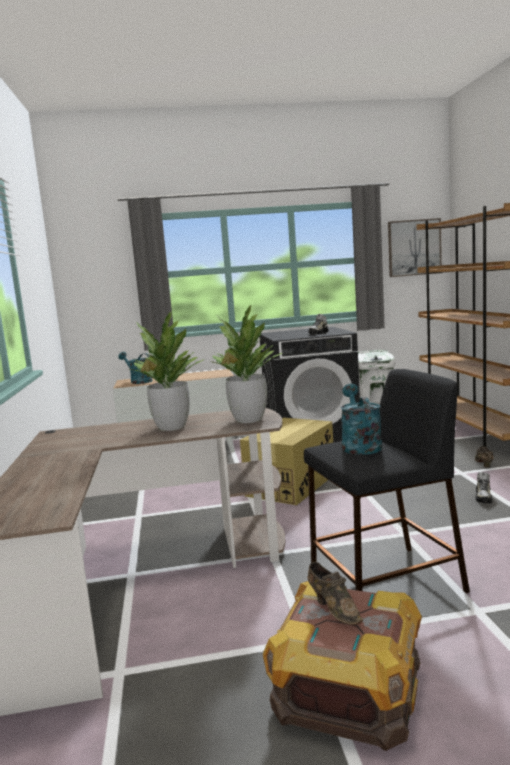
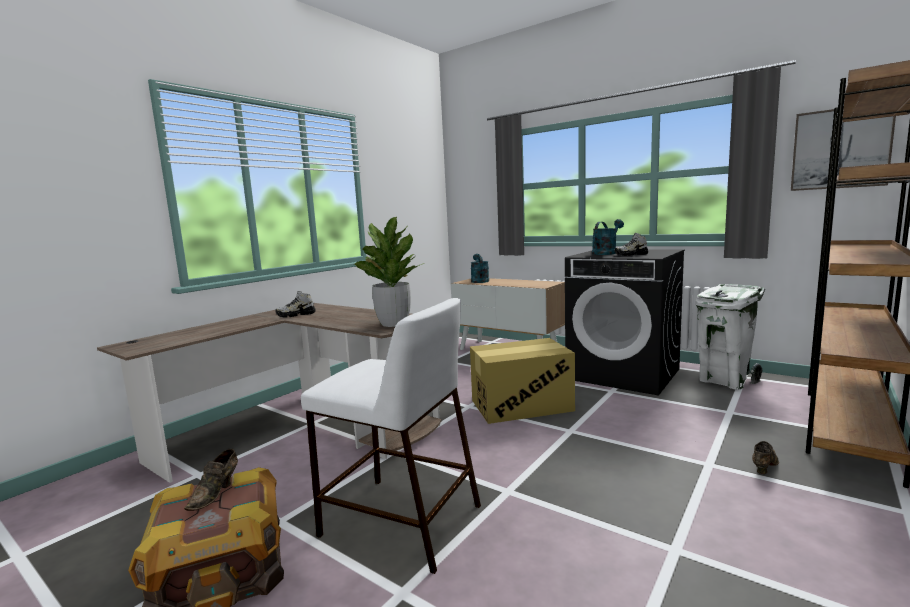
camera: 45 degrees right, 0 degrees up
(171, 427) = (348, 317): potted plant -> none
(359, 445) = (381, 368): turquoise watering can -> turquoise watering can (606, 253)
(385, 584) = (399, 520): black stool -> white stool
(483, 497) = (669, 502): shoe -> shoe (296, 315)

